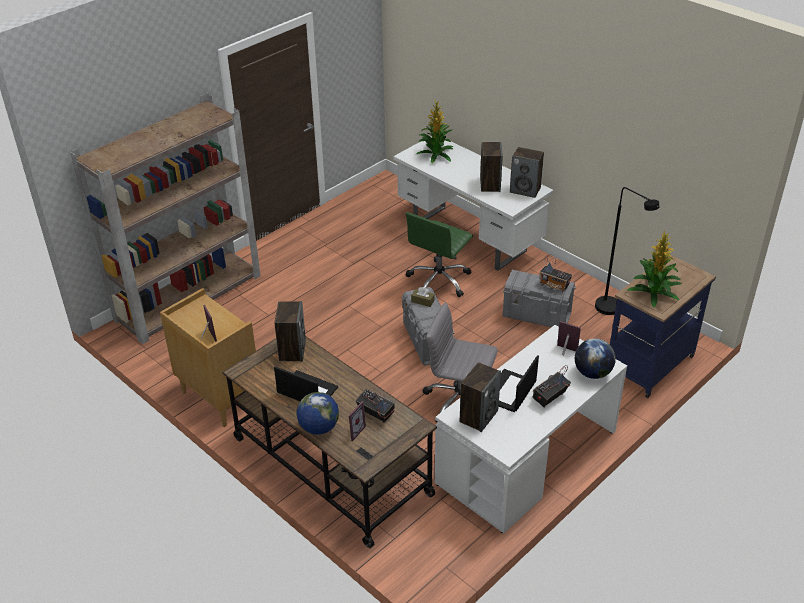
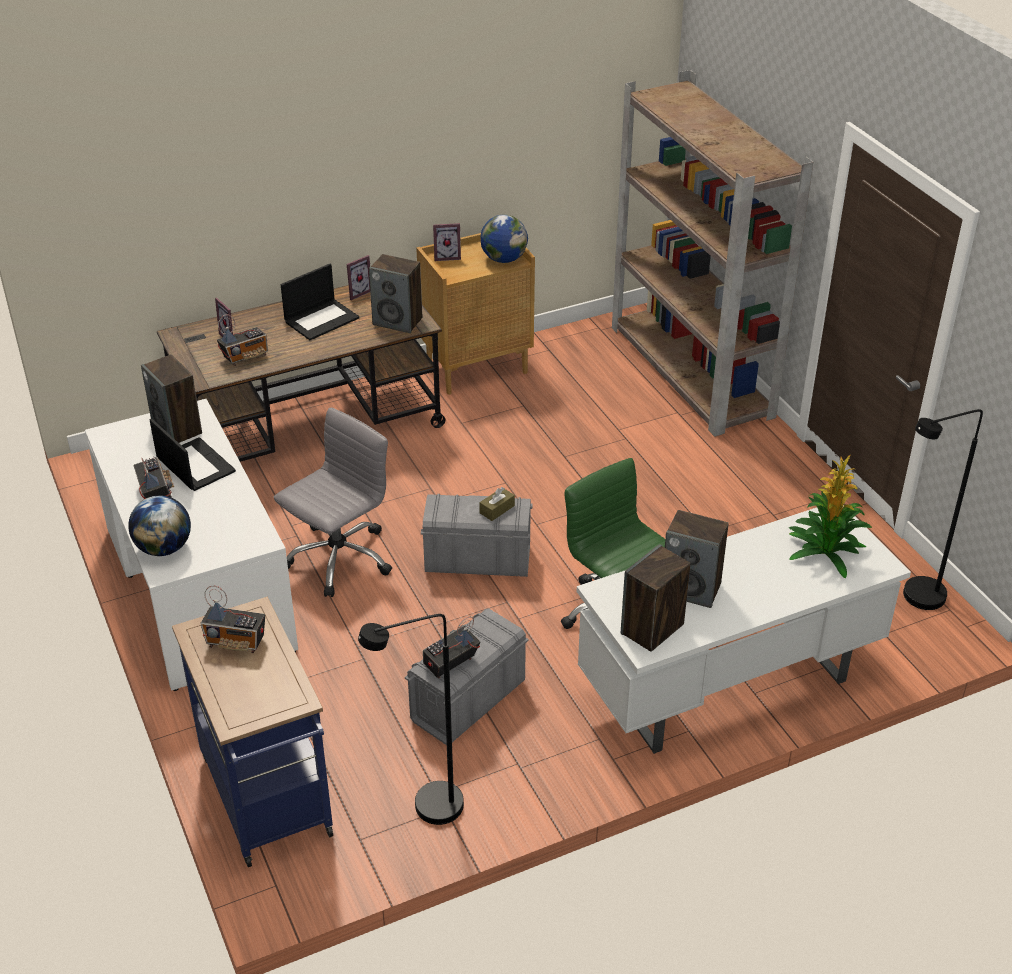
camera: 110 degrees right, 0 degrees up
(319, 428) = (257, 317): globe -> globe (504, 259)
(372, 194) = (914, 599): none -> black floor lamp
(565, 351) = (224, 537): picture frame -> picture frame (357, 292)
(654, 293) = (236, 642): potted plant -> radio

